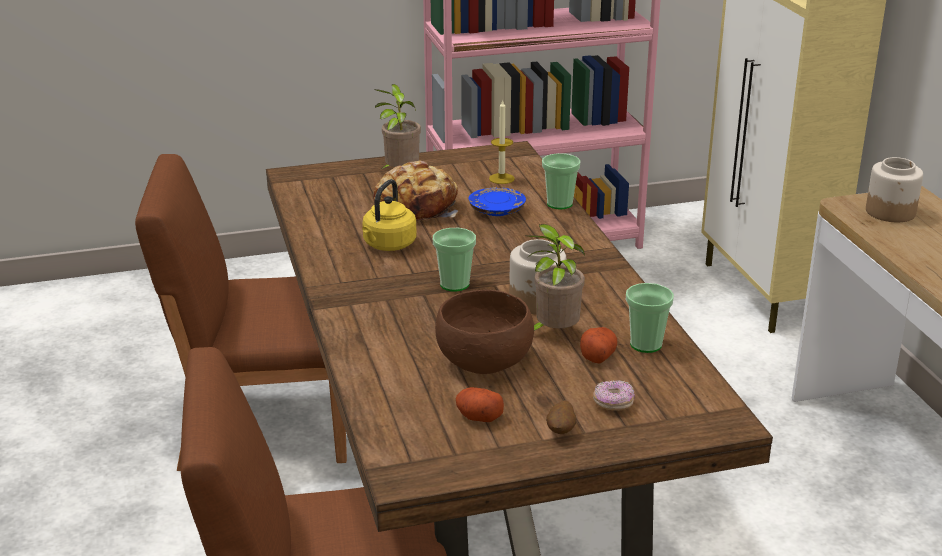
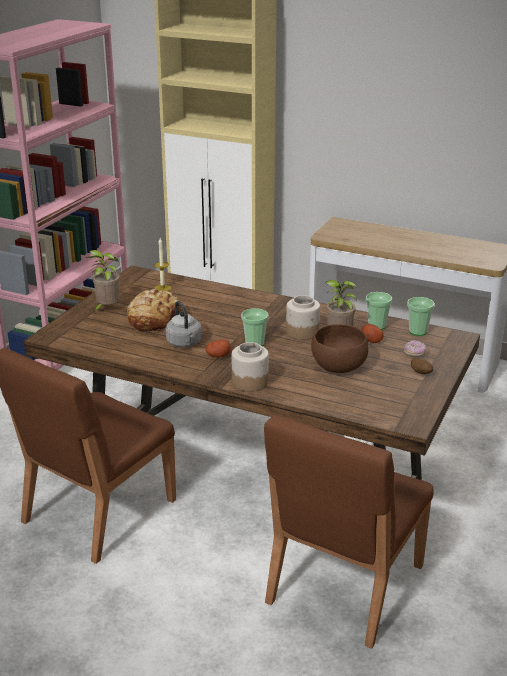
camera: 50 degrees left, 0 degrees up
(388, 245) = (184, 343): yellow kettle -> grey kettle
(478, 416) = (385, 387): potato -> potato (218, 356)
(496, 211) = (195, 303): blue plate -> none
(559, 204) = (215, 287): cup -> cup (418, 331)
(891, 212) = (344, 232): jar -> jar (250, 382)

